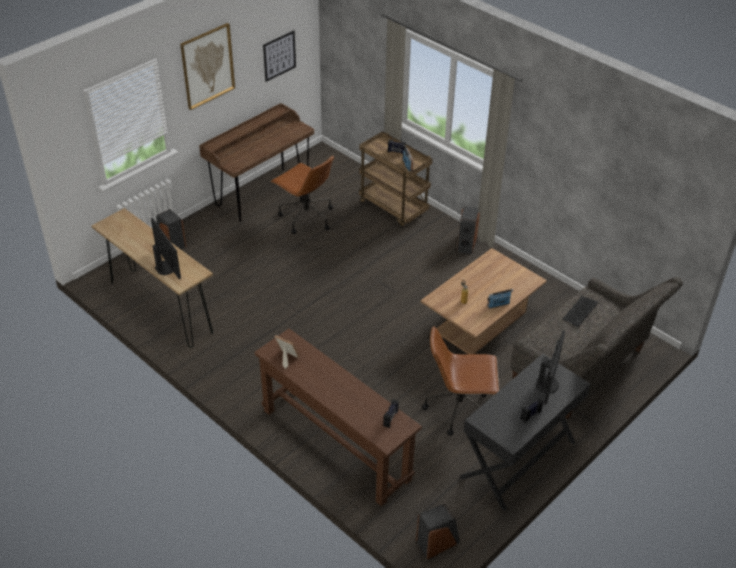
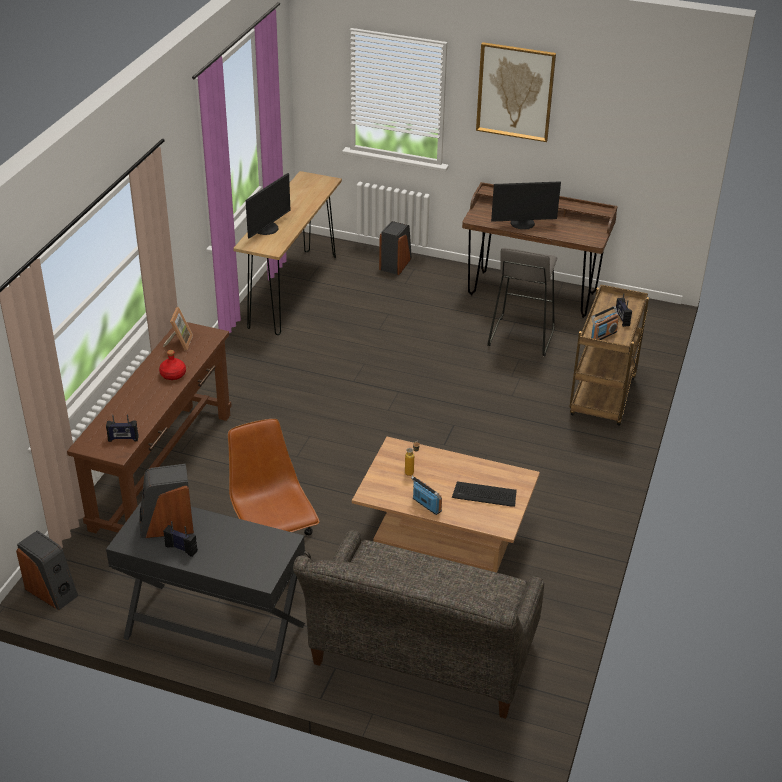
camera: 65 degrees right, 5 degrees down
(279, 56) = (630, 142): picture -> none
(306, 217) = (521, 336): brown office chair -> grey stool
(326, 372) = (173, 375): none -> red bottle
(466, 243) = (590, 480): speaker -> speaker (167, 525)
(548, 384) = (246, 553): monitor -> monitor (523, 224)
(580, 311) = (462, 584): keyboard -> keyboard (484, 495)

